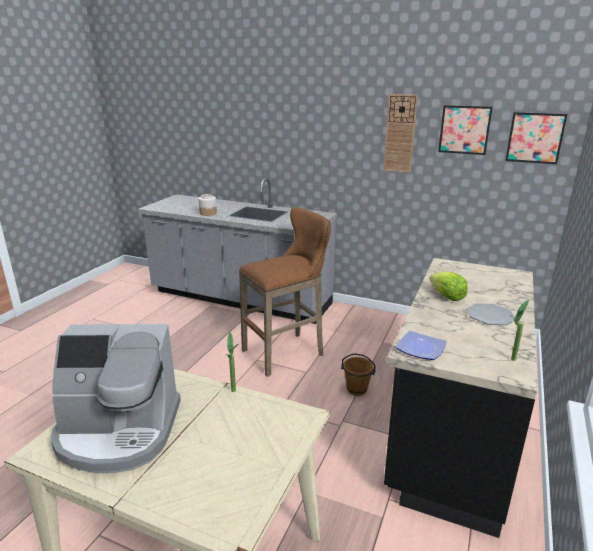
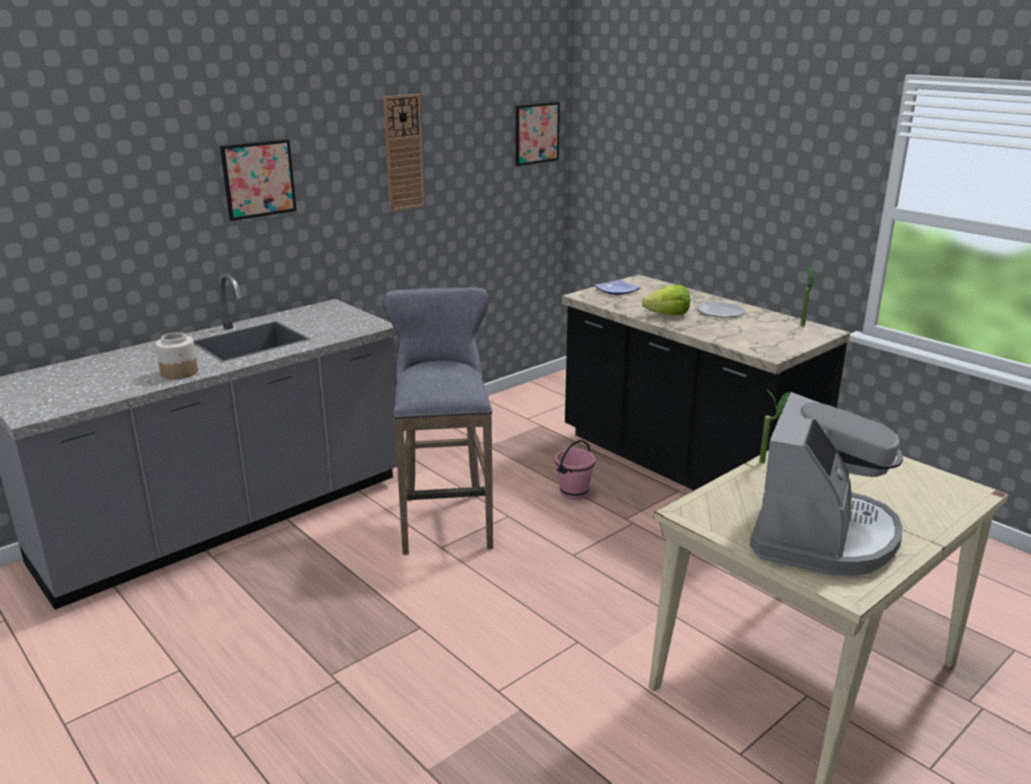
camera: 65 degrees left, 0 degrees up
(286, 352) = (445, 518): brown stool -> grey stool
(357, 389) = (573, 492): brown bucket -> pink bucket
(419, 348) = (769, 349): plate -> plate (616, 290)
(464, 130) = (473, 135): picture -> picture (258, 179)

